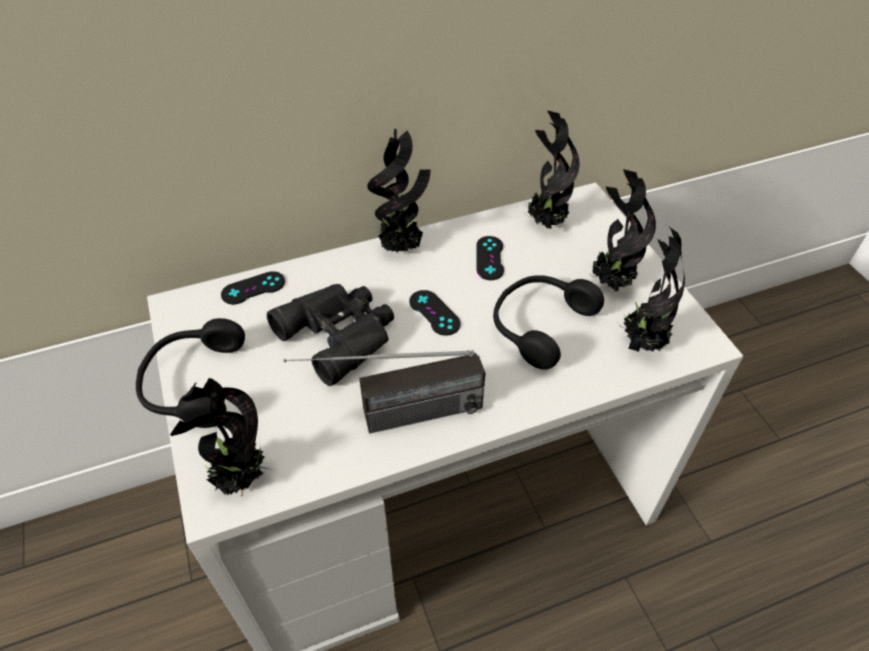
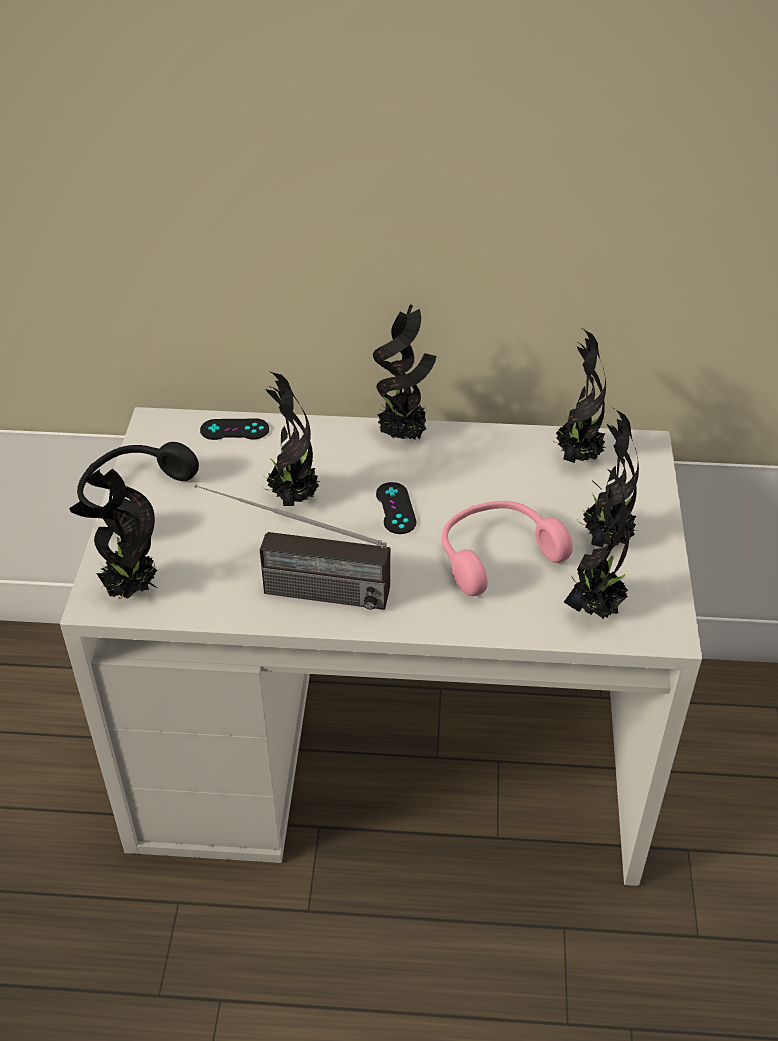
camera: 25 degrees right, 5 degrees down
(340, 333) = (292, 497): black binoculars -> potted plant
(489, 258) = (489, 474): black game controller -> none
(539, 325) = (496, 554): black headphones -> pink headphones

